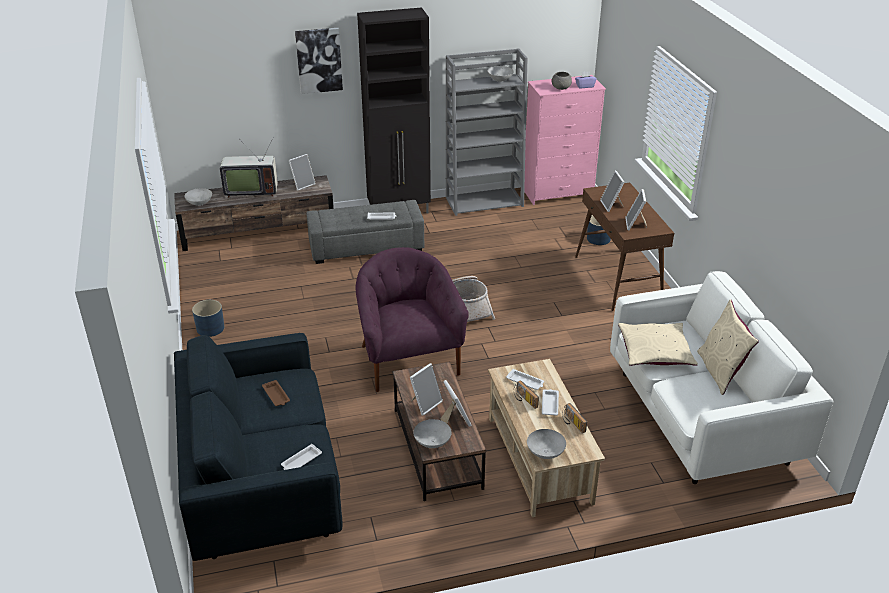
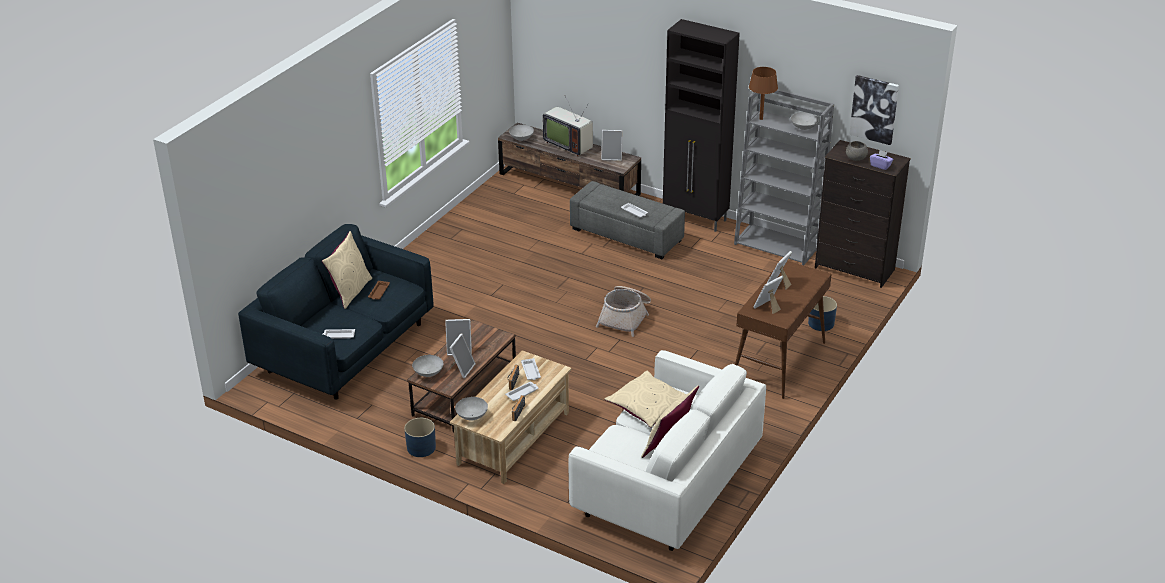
camera: 45 degrees right, 0 degrees up
(210, 328) = (443, 239): blue planter -> blue planter (421, 448)
(245, 412) = (350, 291): none -> beige pillow
(319, 60) = (646, 50): picture -> picture (874, 109)
(408, 360) = (531, 329): purple armchair -> none
(459, 85) = (761, 119): none -> brown table lamp
(558, 193) = (855, 269): pink dresser -> black dresser

